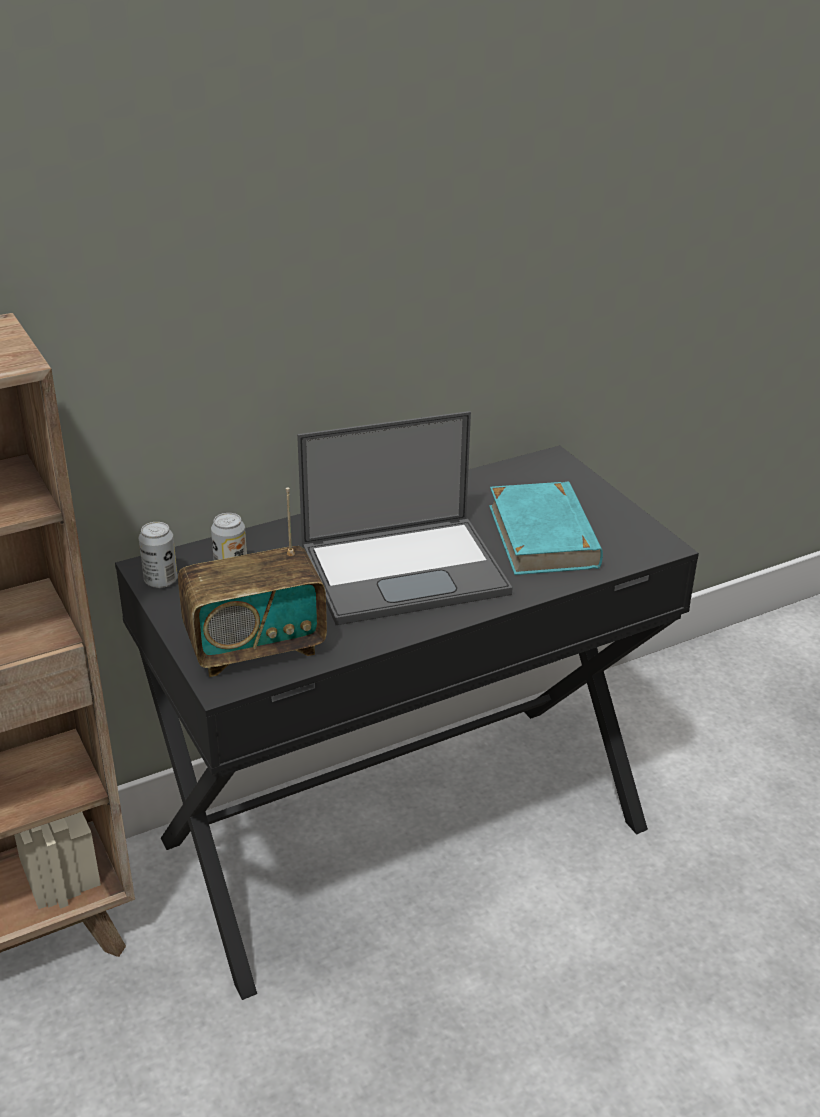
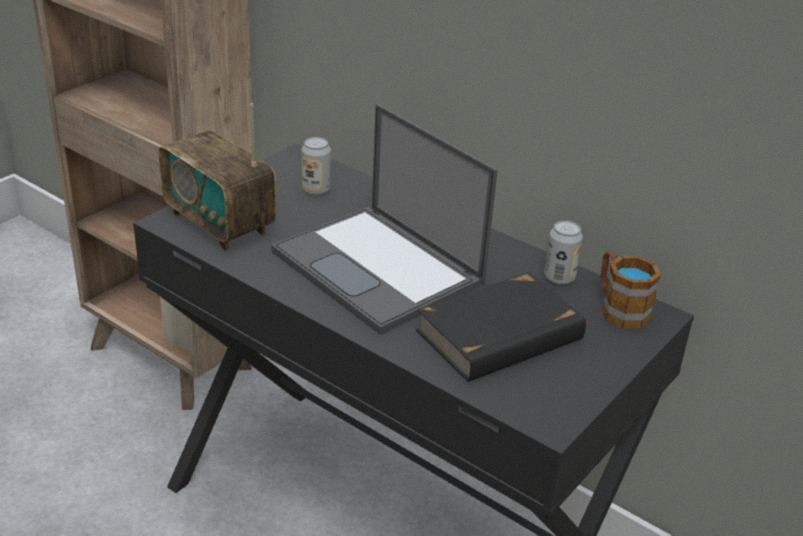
camera: 65 degrees right, 0 degrees up
(161, 581) = (283, 165): can -> can (559, 277)
(534, 472) = (619, 308): none -> mug
(543, 536) = (500, 335): turquoise book -> black book

